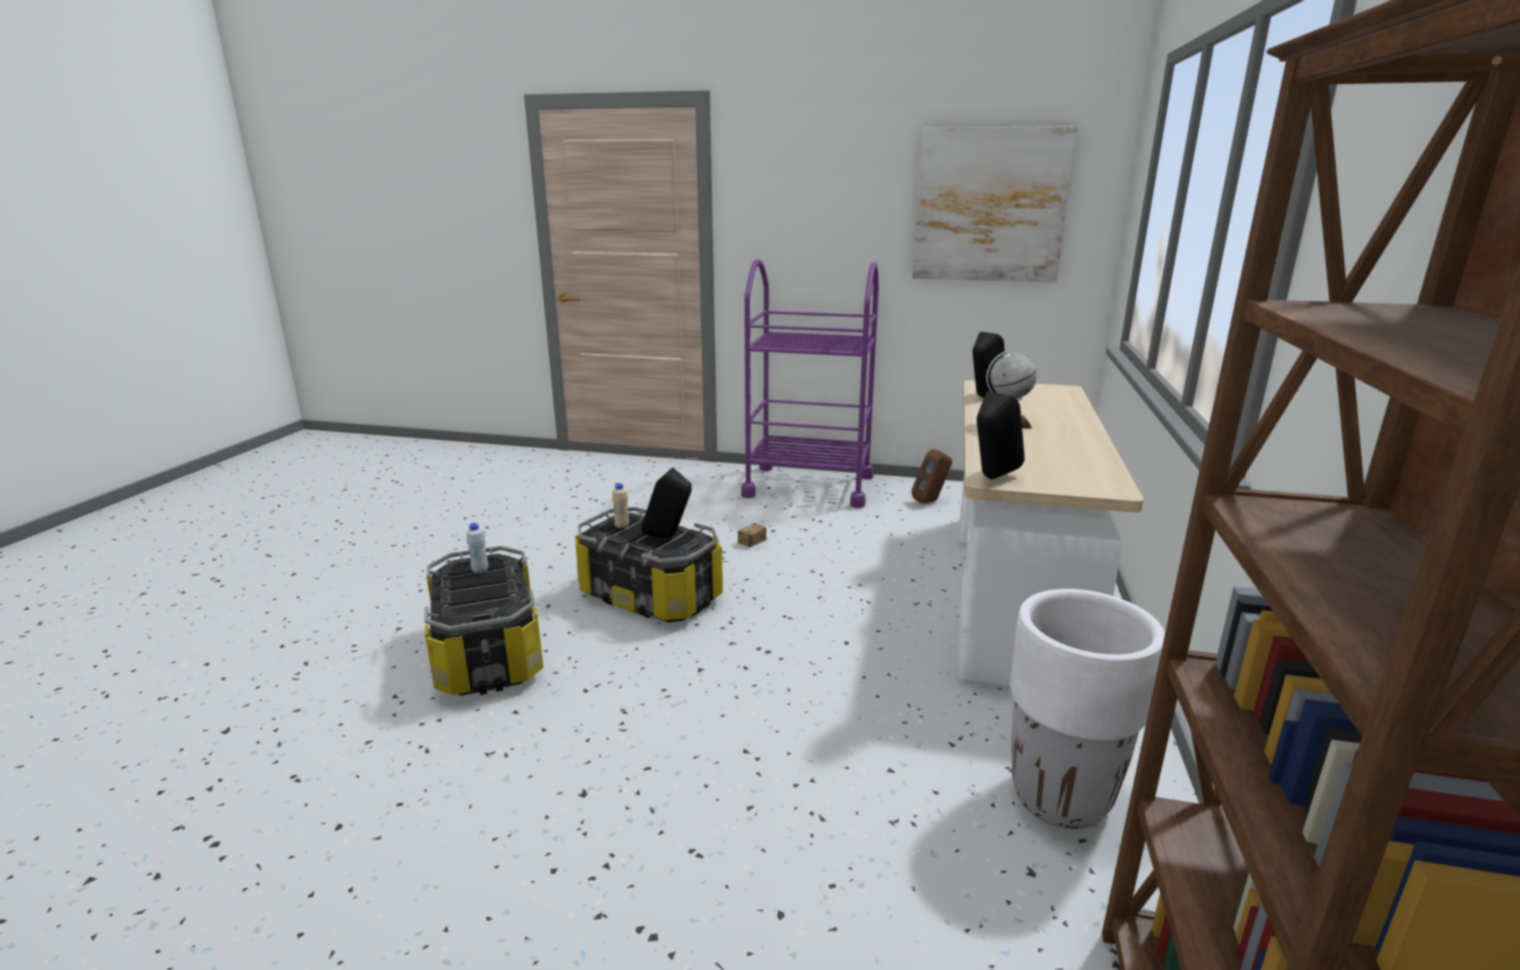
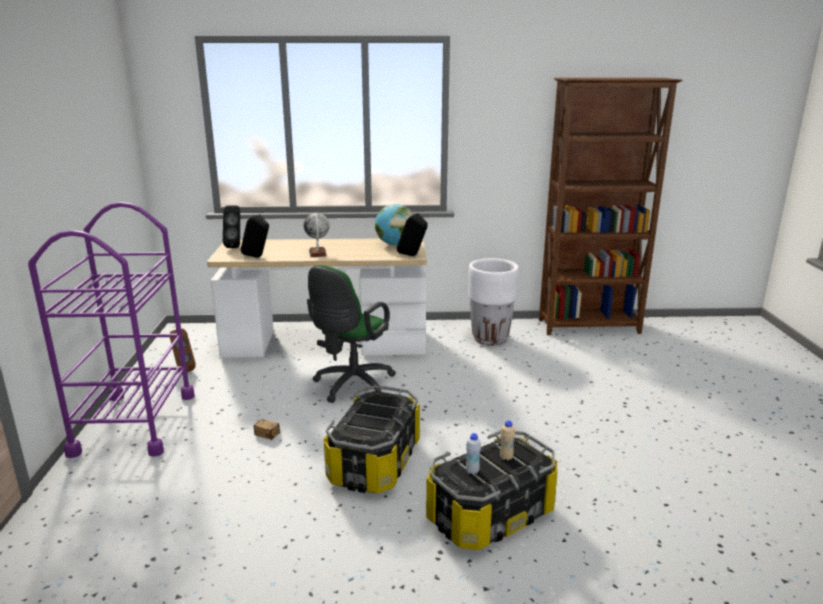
camera: 105 degrees left, 0 degrees up
(621, 526) = (363, 429): beige bottle -> beige bottle (506, 457)
(668, 537) = (375, 406): black speaker -> black speaker (235, 246)
(855, 599) = (351, 386): none -> green office chair
(990, 205) = (102, 141): picture -> none
(1075, 473) = (395, 244): none -> globe

